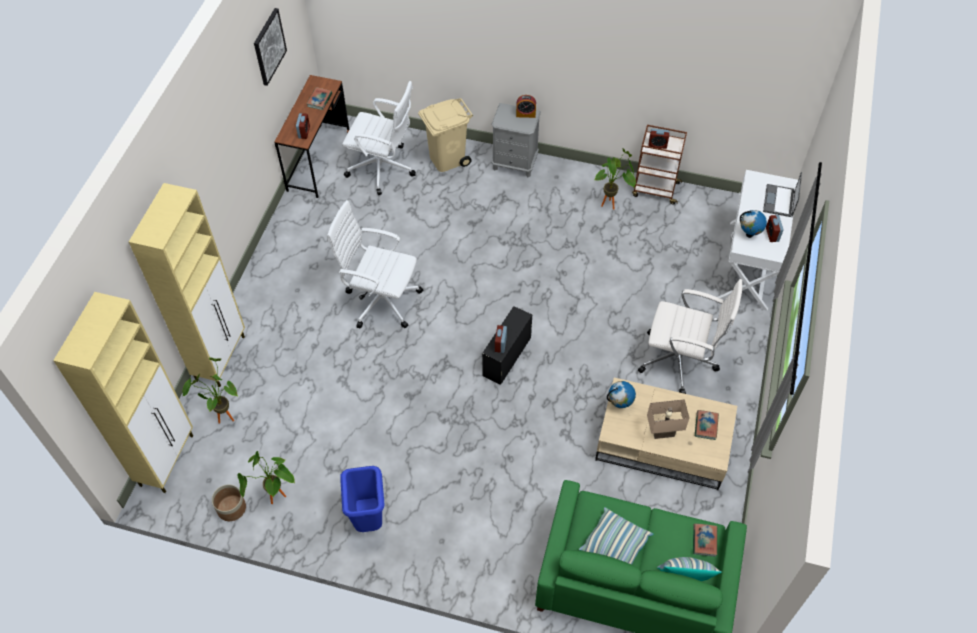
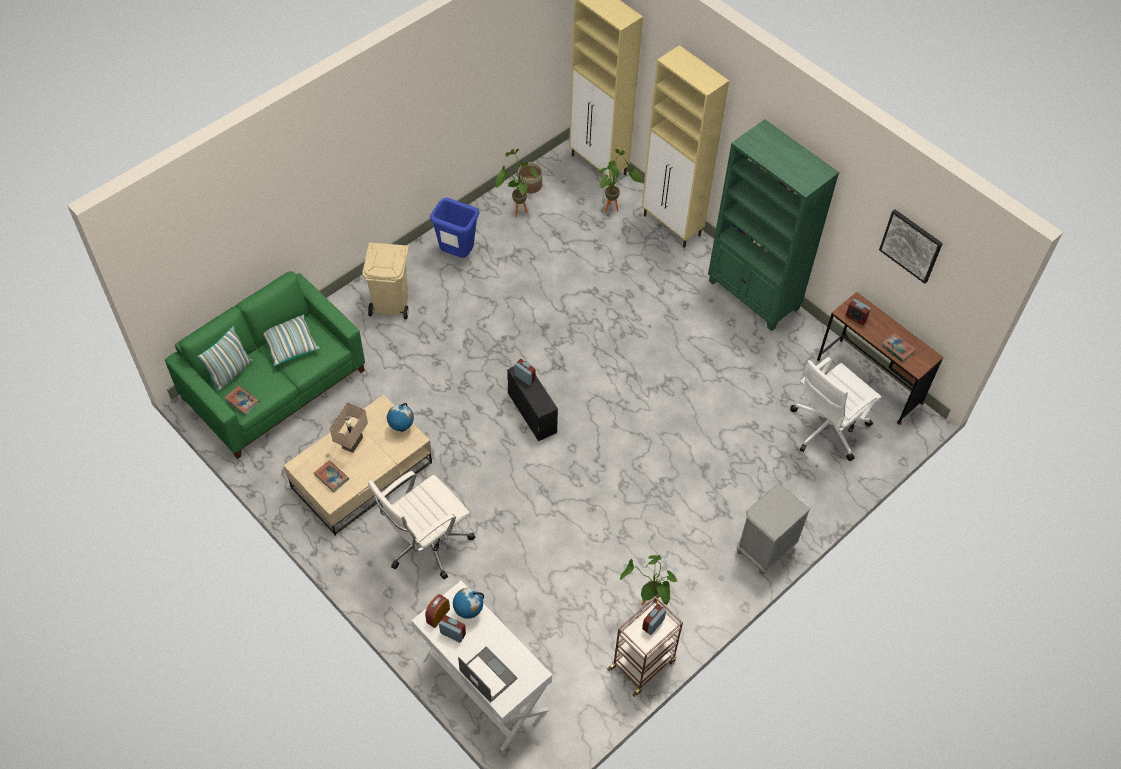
camera: 120 degrees right, 0 degrees up
(273, 263) = (753, 296): none -> green bookcase
(380, 300) = (659, 352): white office chair -> none
(447, 158) = (808, 491): beige trash can -> beige trash can (391, 304)
(525, 114) = (777, 523): alarm clock -> alarm clock (438, 615)

